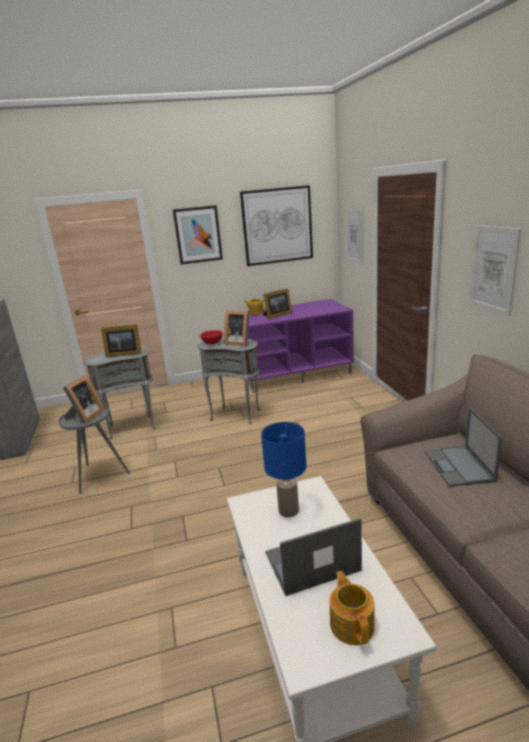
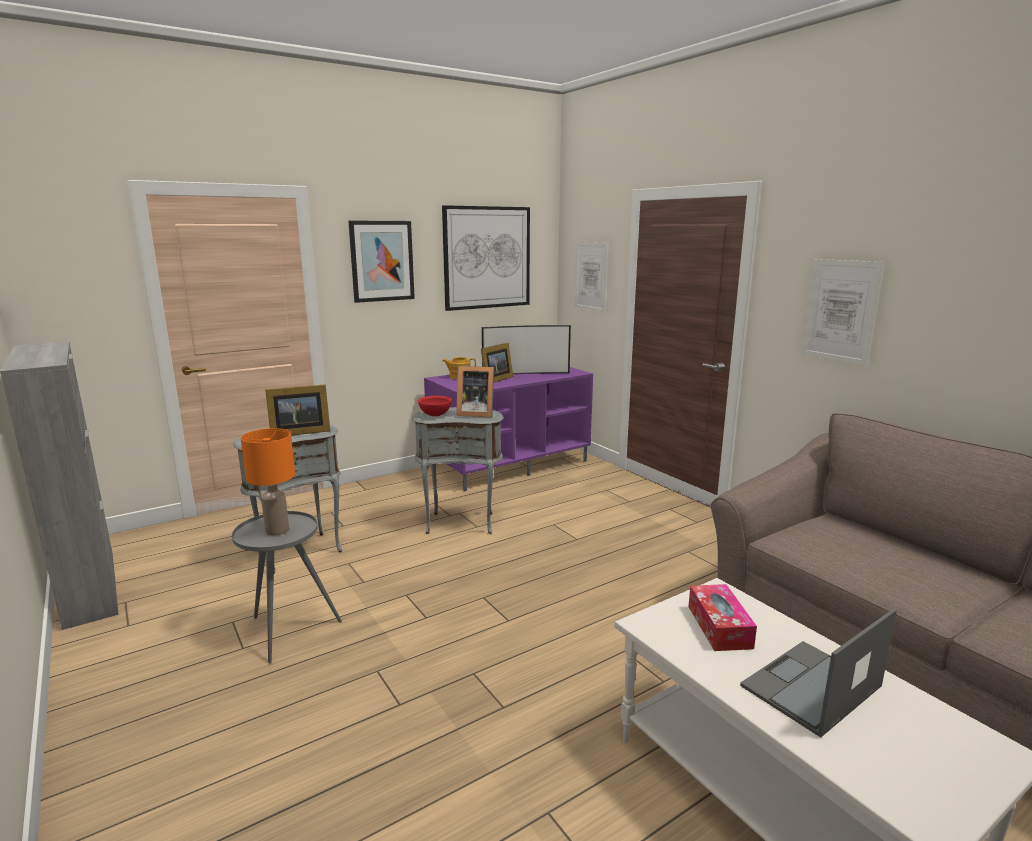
camera: 20 degrees left, 5 degrees down
(85, 417) = (277, 530): picture frame -> orange table lamp
(289, 511) = (719, 626): blue table lamp -> tissue box
(303, 310) = (525, 373): none -> television
(352, 624) = (935, 755): teapot -> none
(459, 466) = (867, 549): laptop -> none

